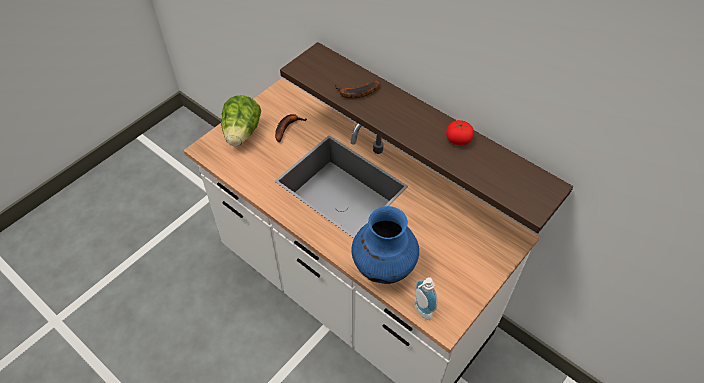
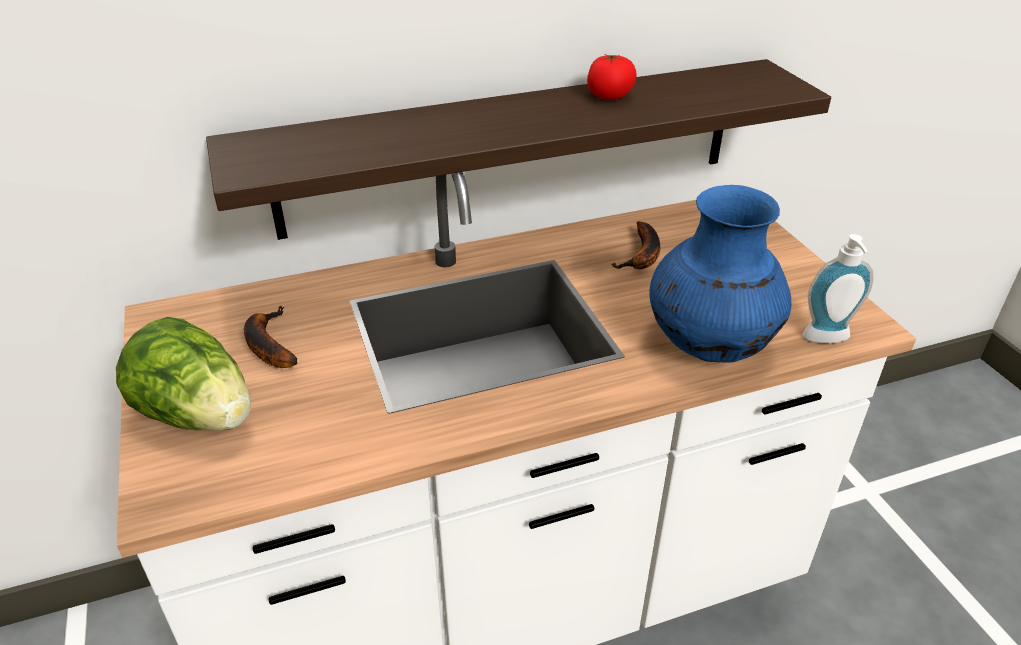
camera: 60 degrees left, 15 degrees down
(357, 93) = (400, 138): banana -> banana (643, 255)

